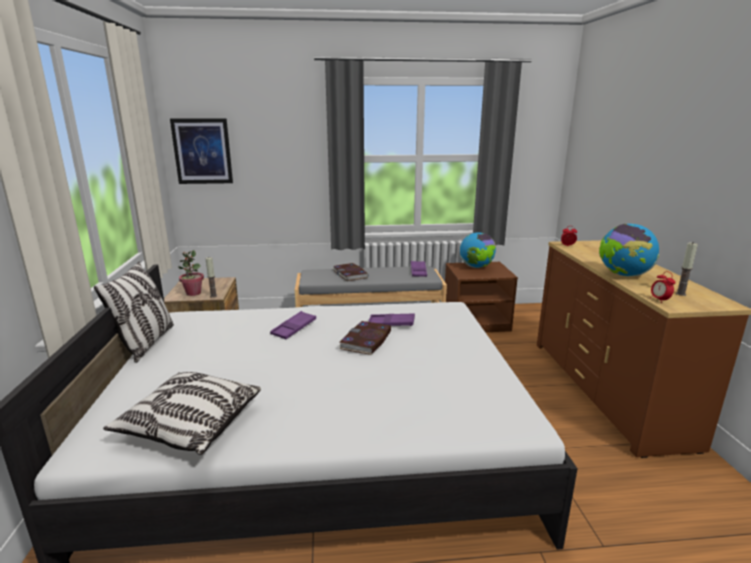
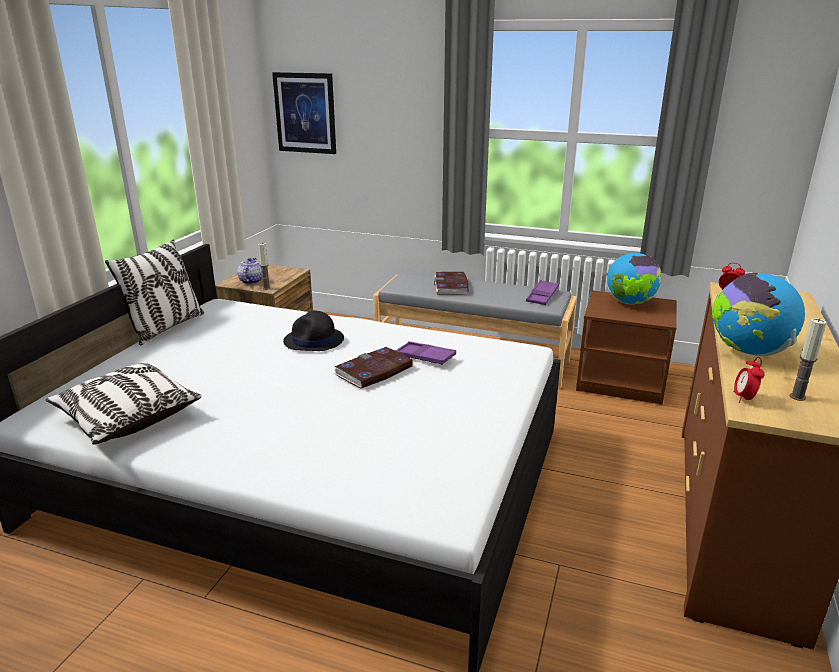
camera: 25 degrees right, 5 degrees up
(193, 293) = (250, 281): potted plant -> teapot
(294, 328) = (314, 341): purple tray -> black hat

